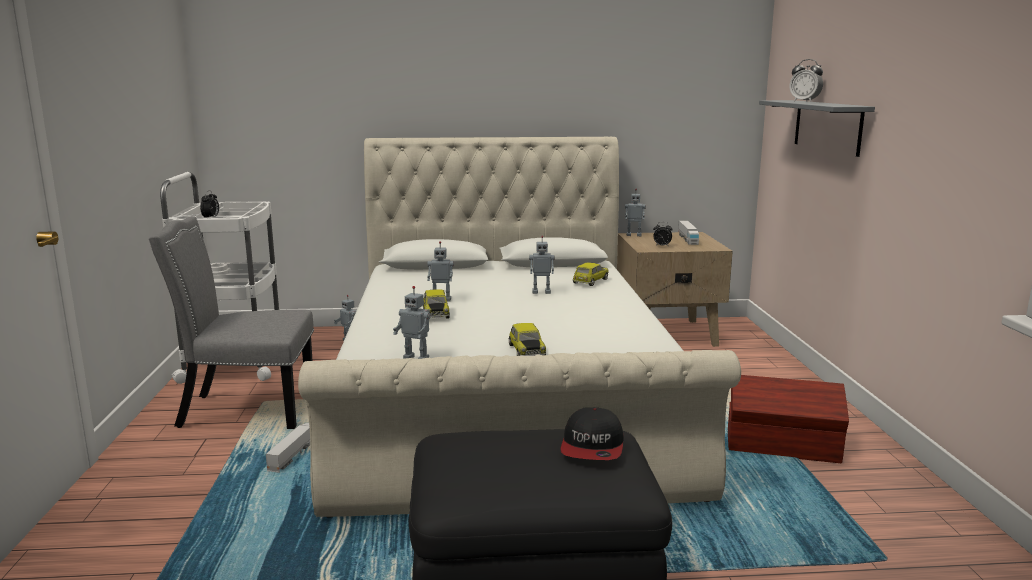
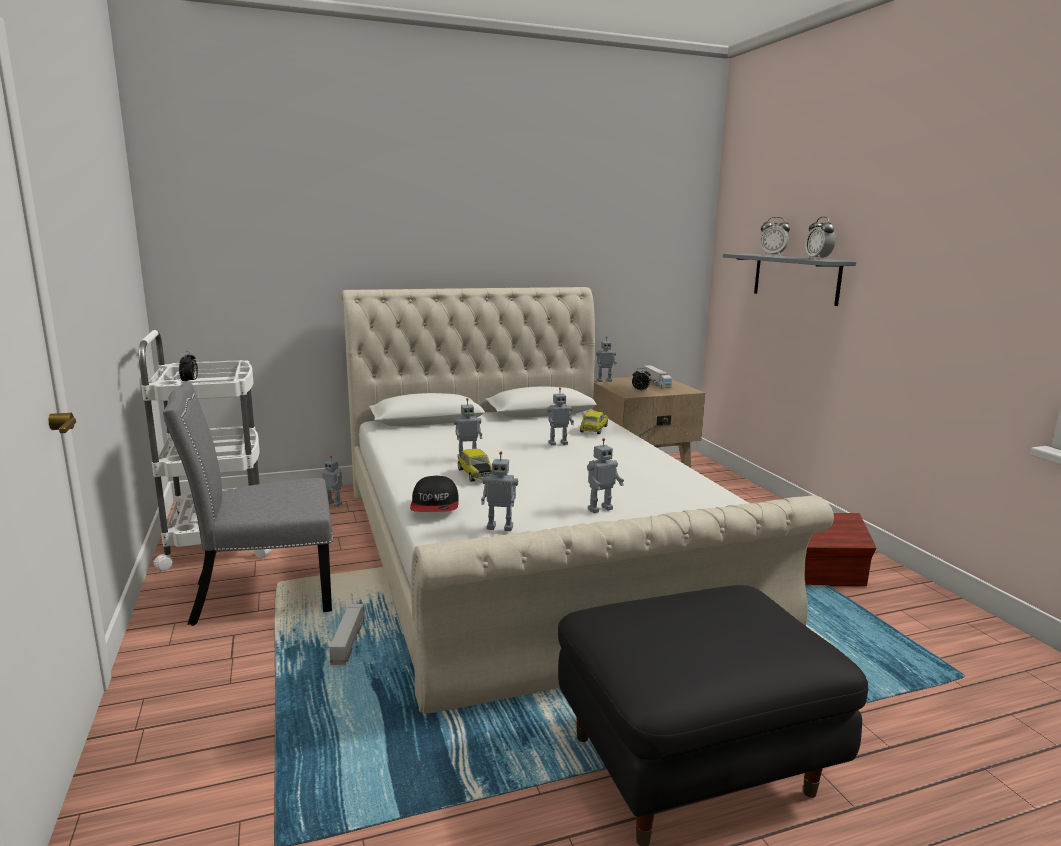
camera: 15 degrees left, 0 degrees up
(526, 351) = (599, 509): toy car -> toy robot
(592, 447) = (749, 609): cap -> cap (435, 505)
(838, 104) = (818, 259): none -> alarm clock

